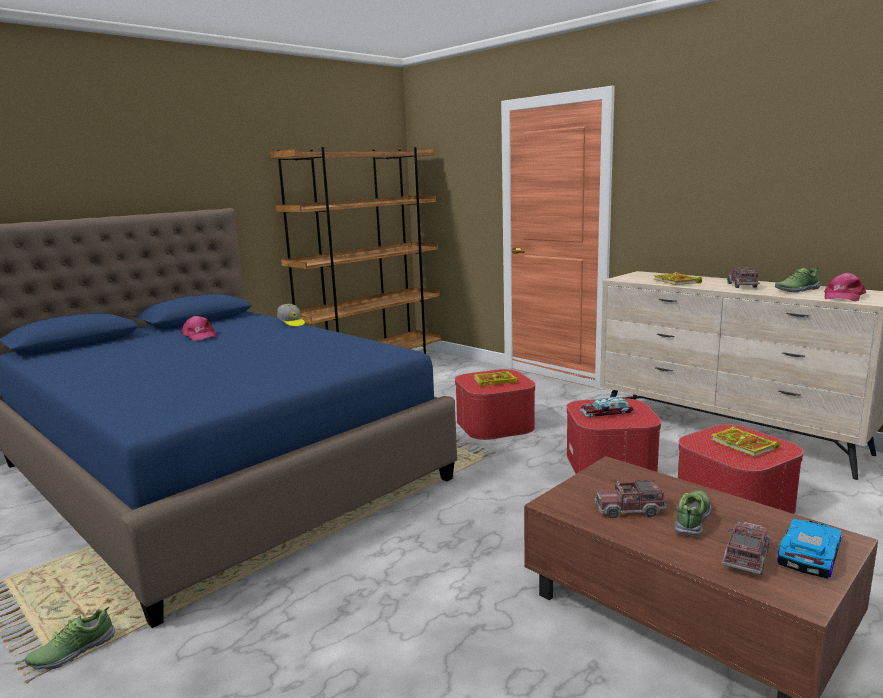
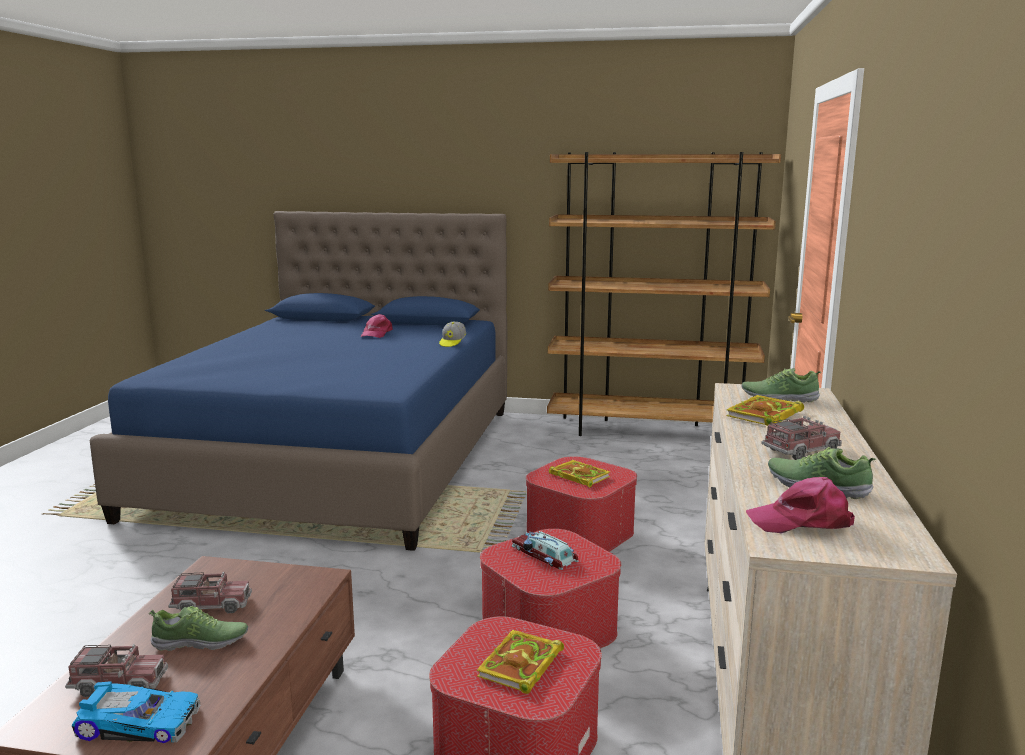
camera: 55 degrees right, 0 degrees up
(72, 651) = (75, 512): shoe -> shoe (779, 398)
(629, 509) = (212, 605): toy truck -> toy truck turned 120 degrees clockwise

